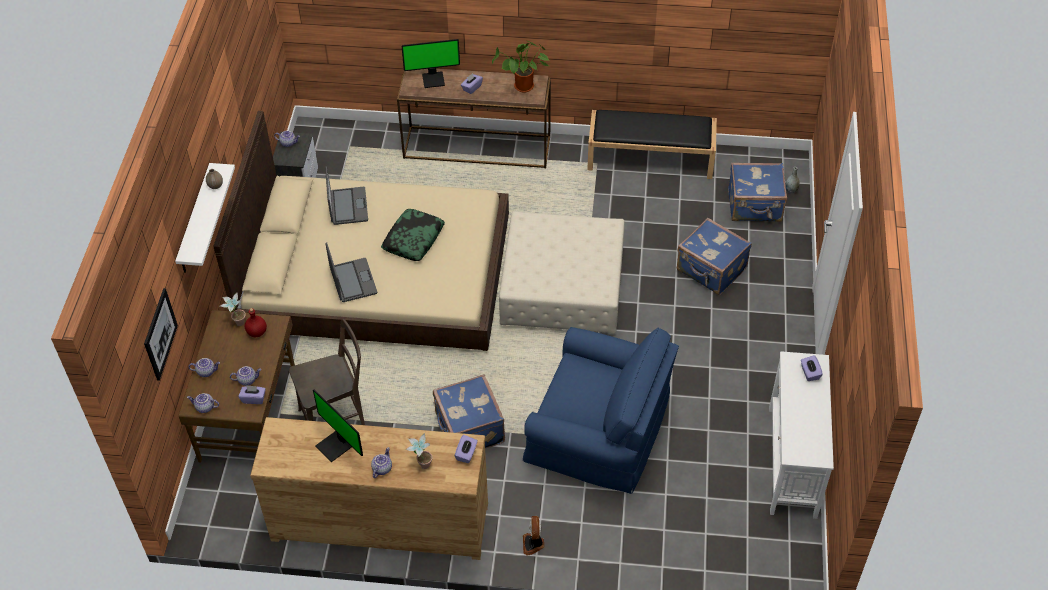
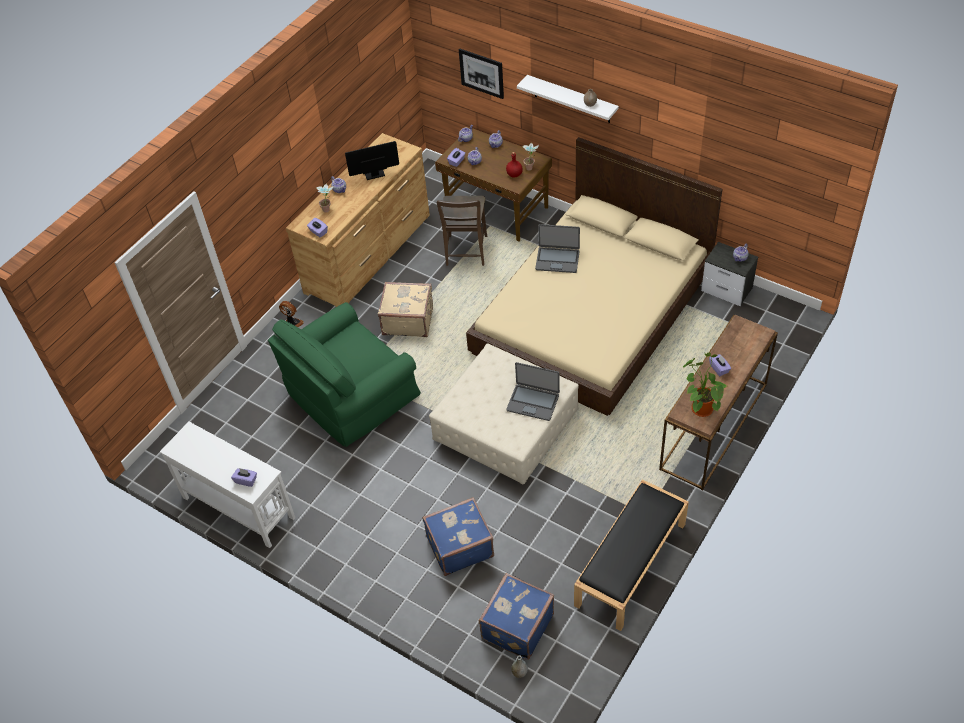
camera: 120 degrees right, 0 degrees up
(348, 206) = (643, 278): laptop -> laptop (533, 402)
(413, 239) = (581, 308): pillow -> none
(433, 79) = (746, 345): monitor -> none
(468, 429) = (408, 320): blue suitcase -> beige suitcase
(598, 433) = (351, 394): blue armchair -> green armchair

